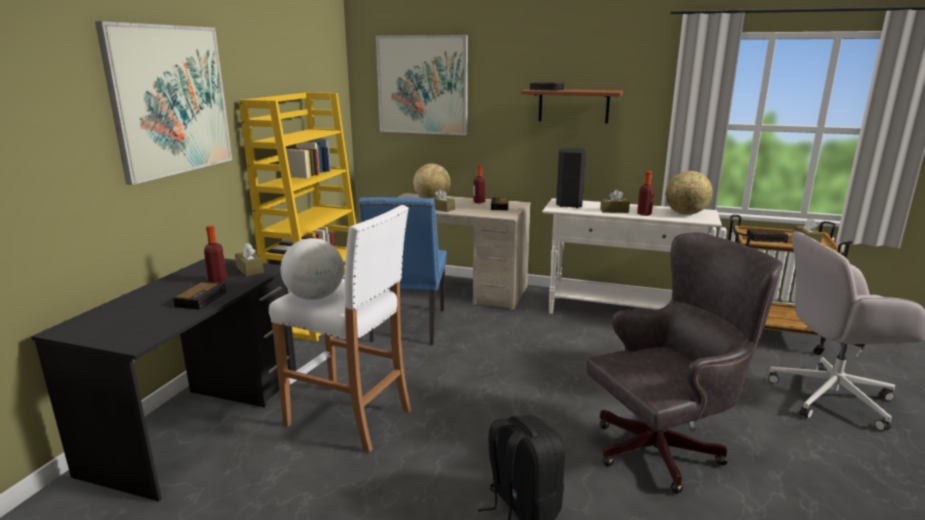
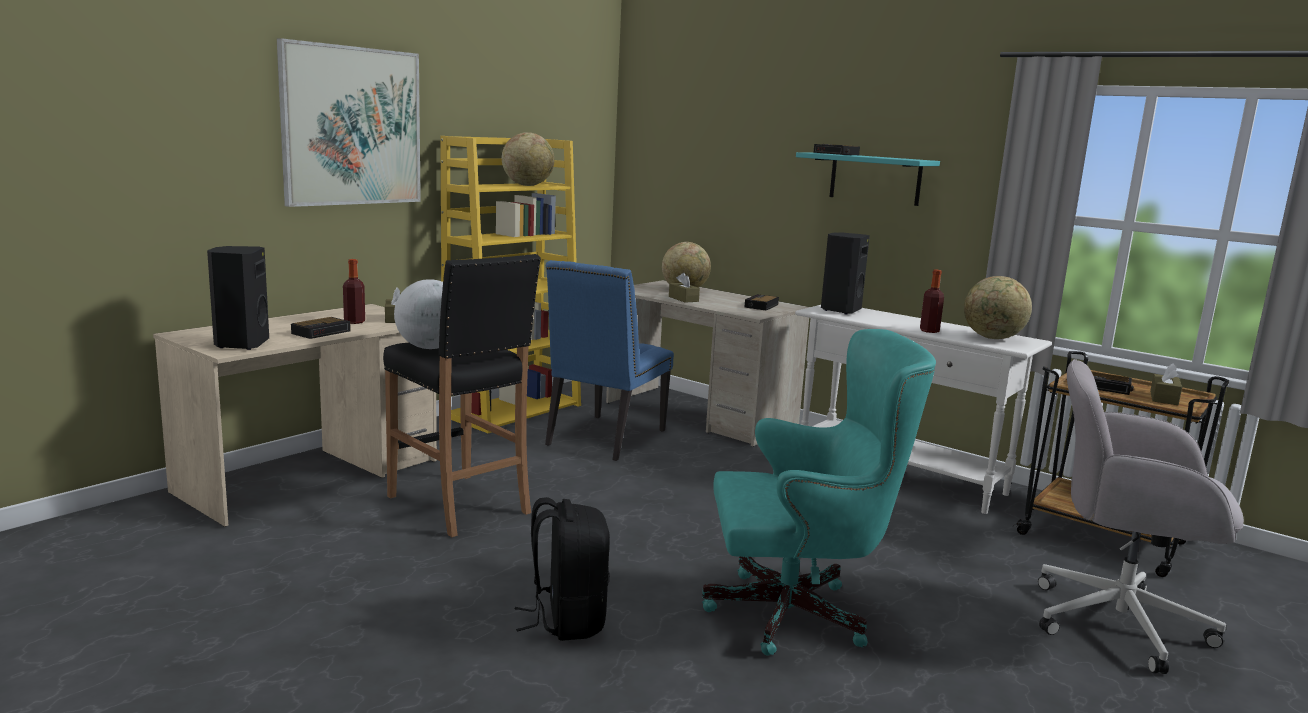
camera: 20 degrees right, 5 degrees down
(139, 331) = (240, 344): none -> black speaker
(200, 422) = (311, 476): black desk -> beige desk
(309, 134) = (527, 185): none -> globe
(350, 418) = (459, 505): white stool -> black stool
(422, 85) = (696, 142): picture -> none
(479, 202) = (741, 299): bottle -> none
(573, 106) = (875, 179): brown shelf -> turquoise shelf
(614, 211) = (892, 323): brown tissue box -> none
(663, 449) = (798, 614): grey office chair -> turquoise office chair

